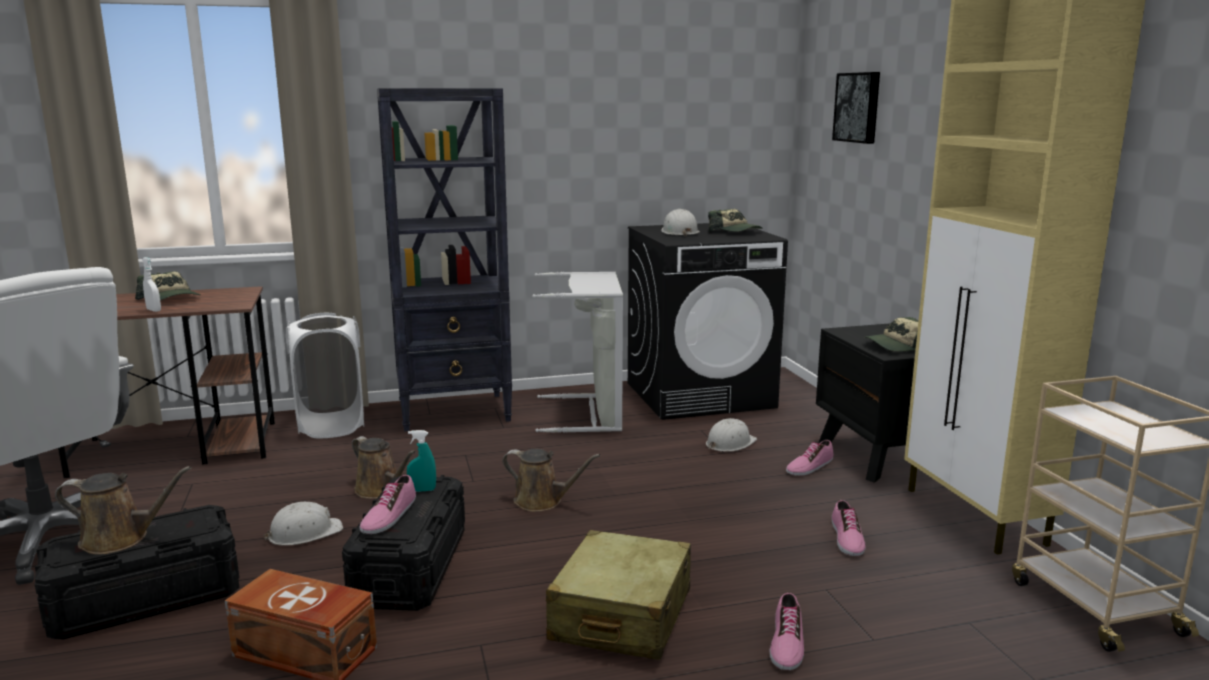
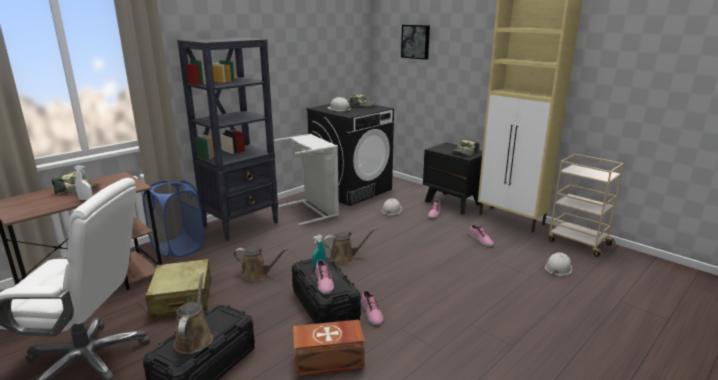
camera: 30 degrees left, 5 degrees up
(120, 539) = (194, 338): brown watering can -> brown watering can turned 60 degrees counterclockwise
(304, 533) = (247, 307): white hard hat -> white hard hat (558, 268)
(331, 425) = (178, 248): white laundry basket -> blue laundry basket
(621, 615) = (439, 296): beige suitcase -> beige suitcase (182, 299)
(785, 643) = (507, 287): shoe -> shoe (371, 313)

